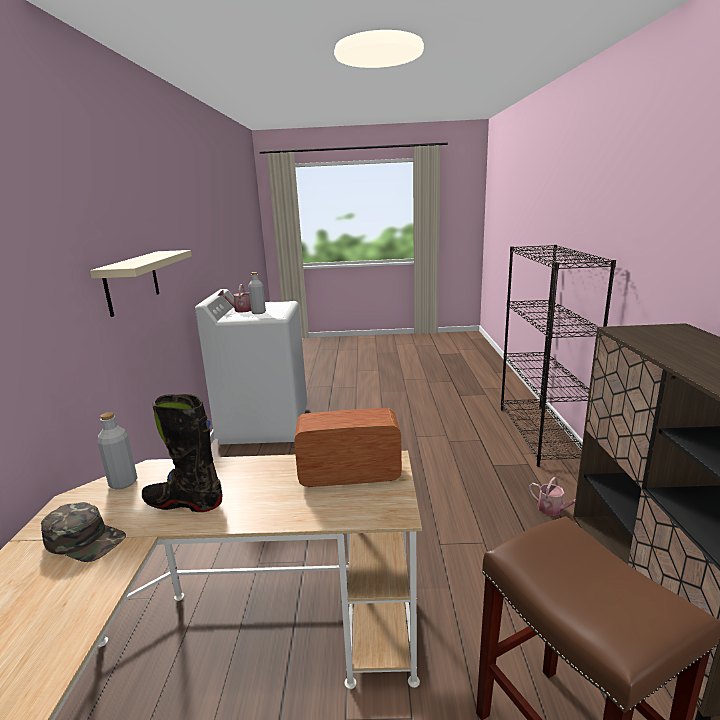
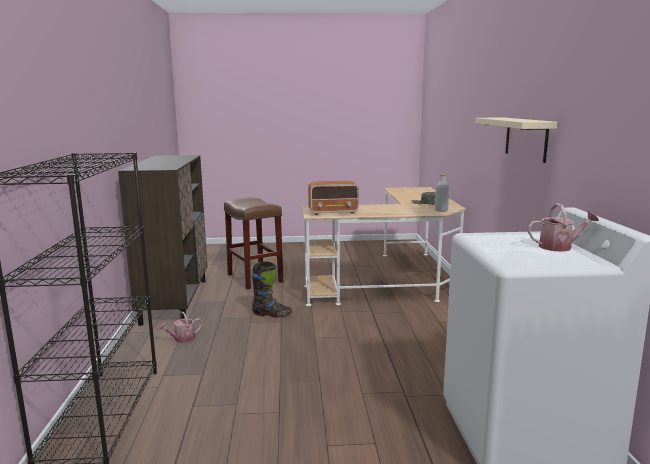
camera: 175 degrees right, 5 degrees down
(184, 503) = (402, 207): black boot -> black boot (272, 314)
(258, 312) = (515, 241): grey bottle -> none
(553, 509) = (181, 339): watering can -> watering can turned 75 degrees counterclockwise

